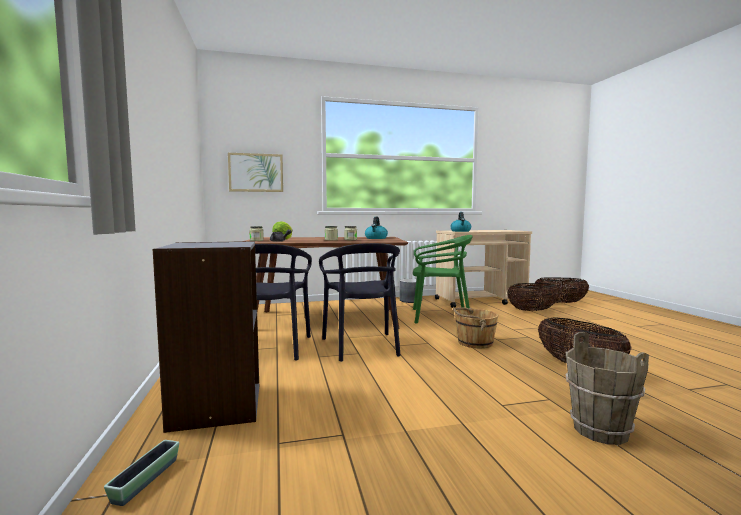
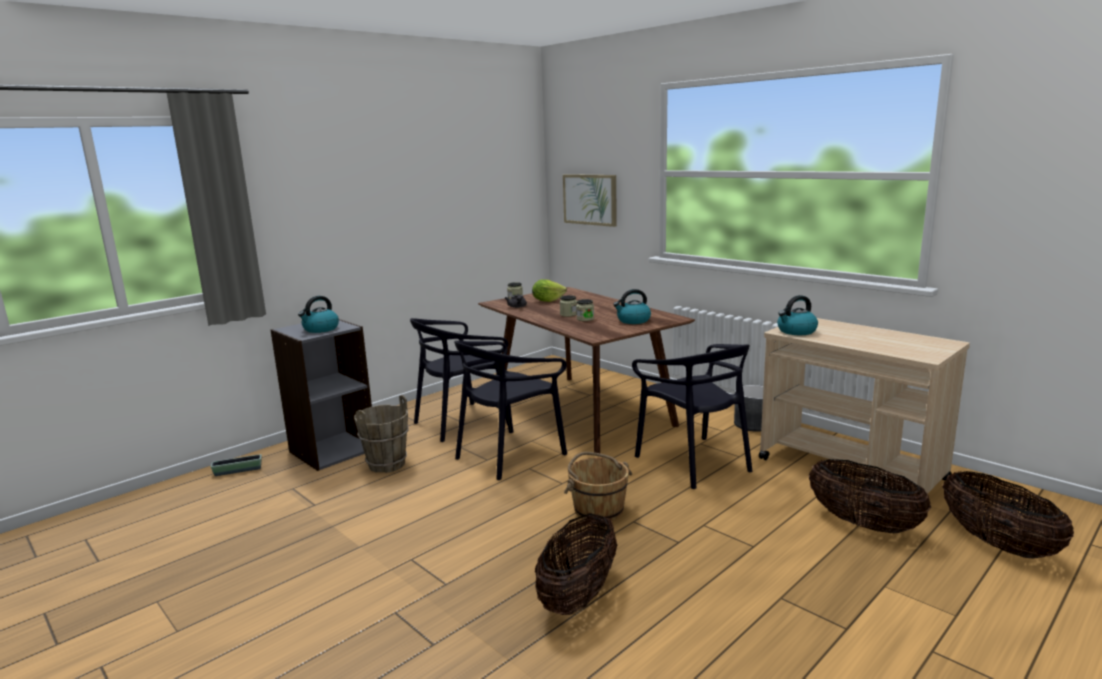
camera: 60 degrees right, 10 degrees up
(223, 244) = (320, 329): none -> kettle
(439, 316) = (694, 462): green chair -> black chair
(600, 431) = (384, 620): brown bucket -> brown bucket (386, 464)

